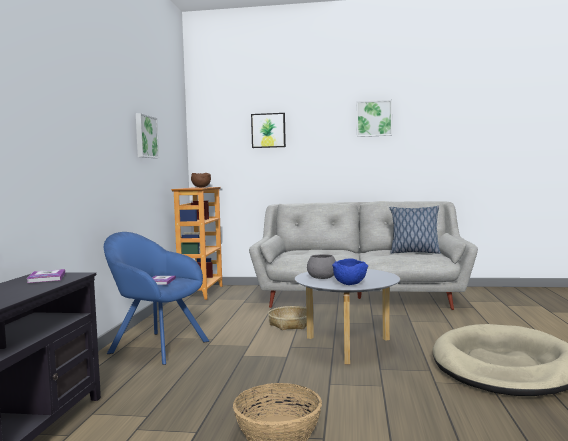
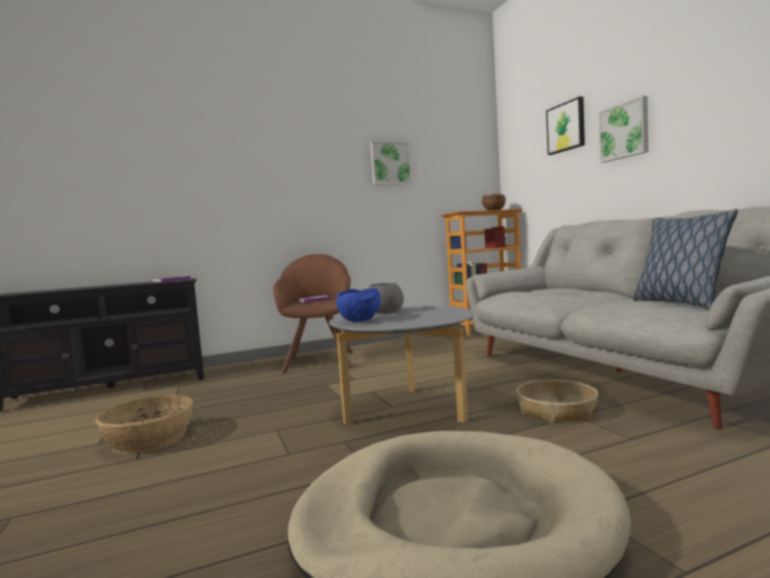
camera: 60 degrees right, 0 degrees up
(155, 346) = (320, 360): blue armchair -> brown armchair
(291, 324) = (445, 374): basket -> basket (556, 411)
(374, 118) = (709, 61): picture -> picture (624, 131)

